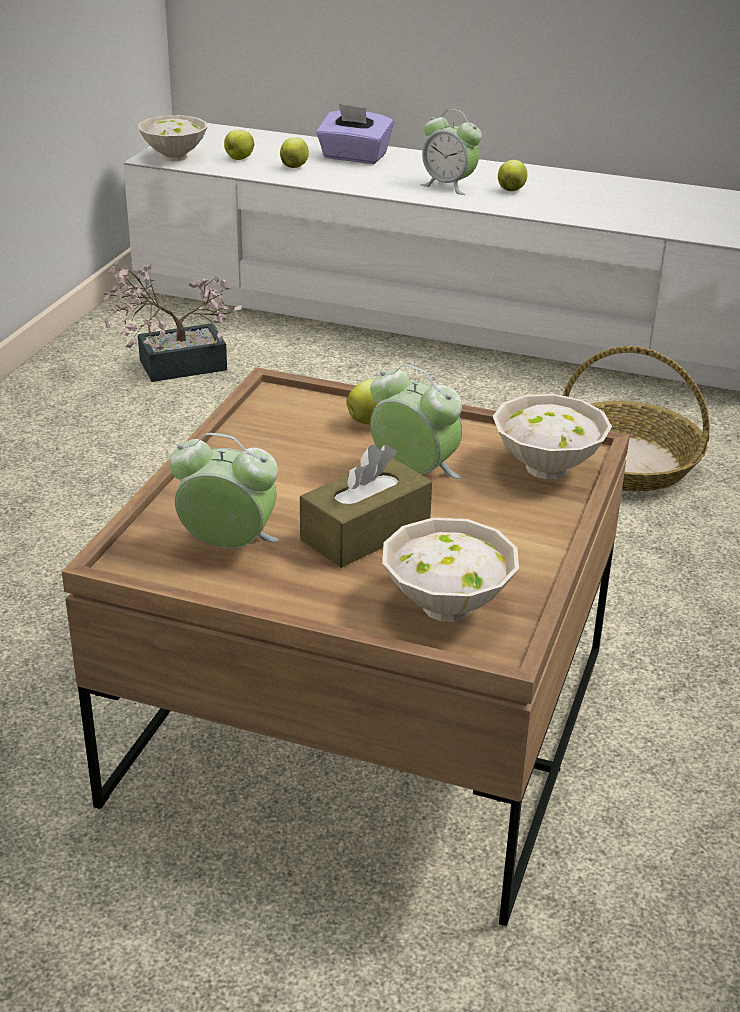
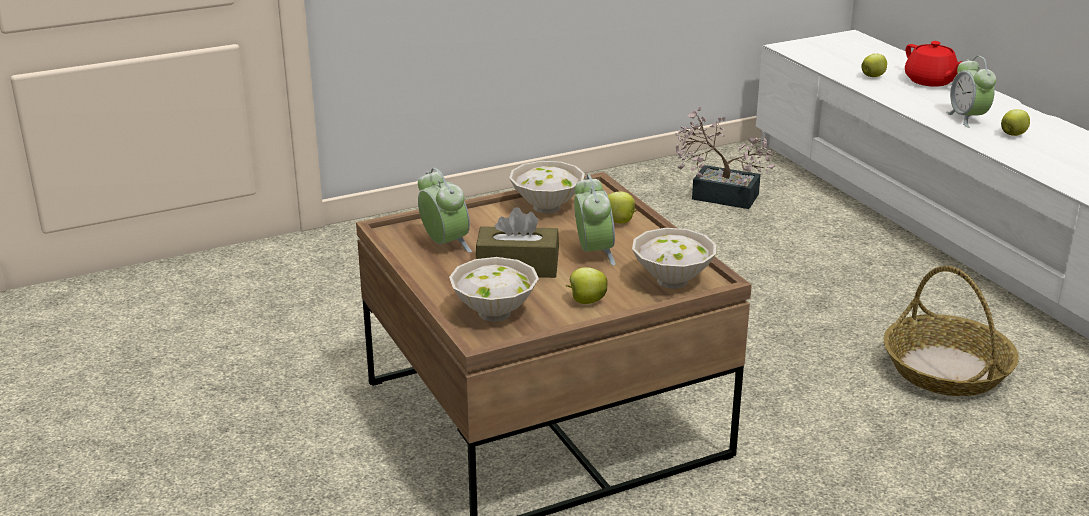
camera: 45 degrees right, 5 degrees down
(174, 157) = (800, 50): white bowl -> white bowl (545, 208)
(239, 159) = (843, 61): apple -> apple (586, 301)
(354, 157) = (930, 81): purple tissue box -> red teapot

